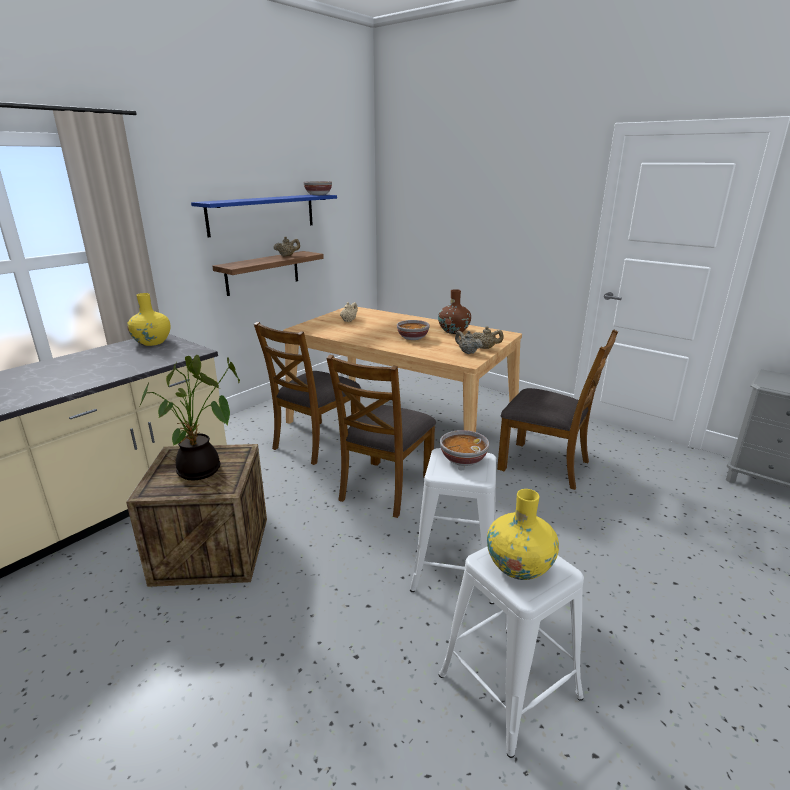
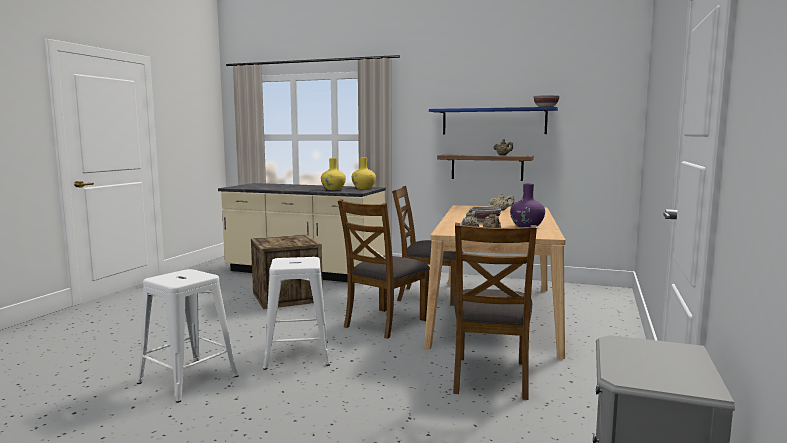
camera: 70 degrees right, 15 degrees down
(202, 471) = (283, 241): potted plant -> none
(385, 487) = (385, 323): brown chair -> brown chair turned 60 degrees counterclockwise
(454, 331) = (527, 226): brown vase -> purple vase
(462, 459) = (303, 261): bowl -> none
(519, 566) = (180, 276): yellow vase -> yellow vase (333, 189)

